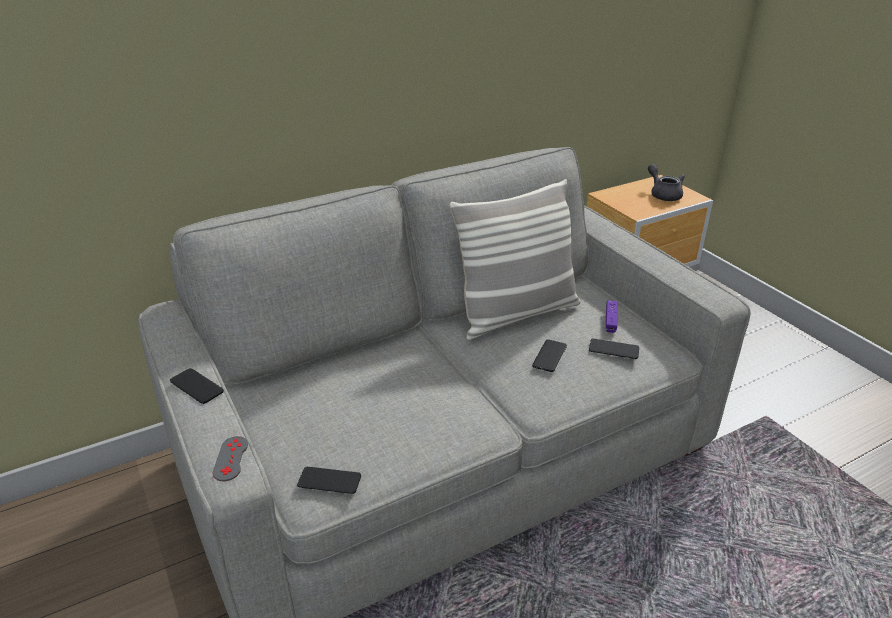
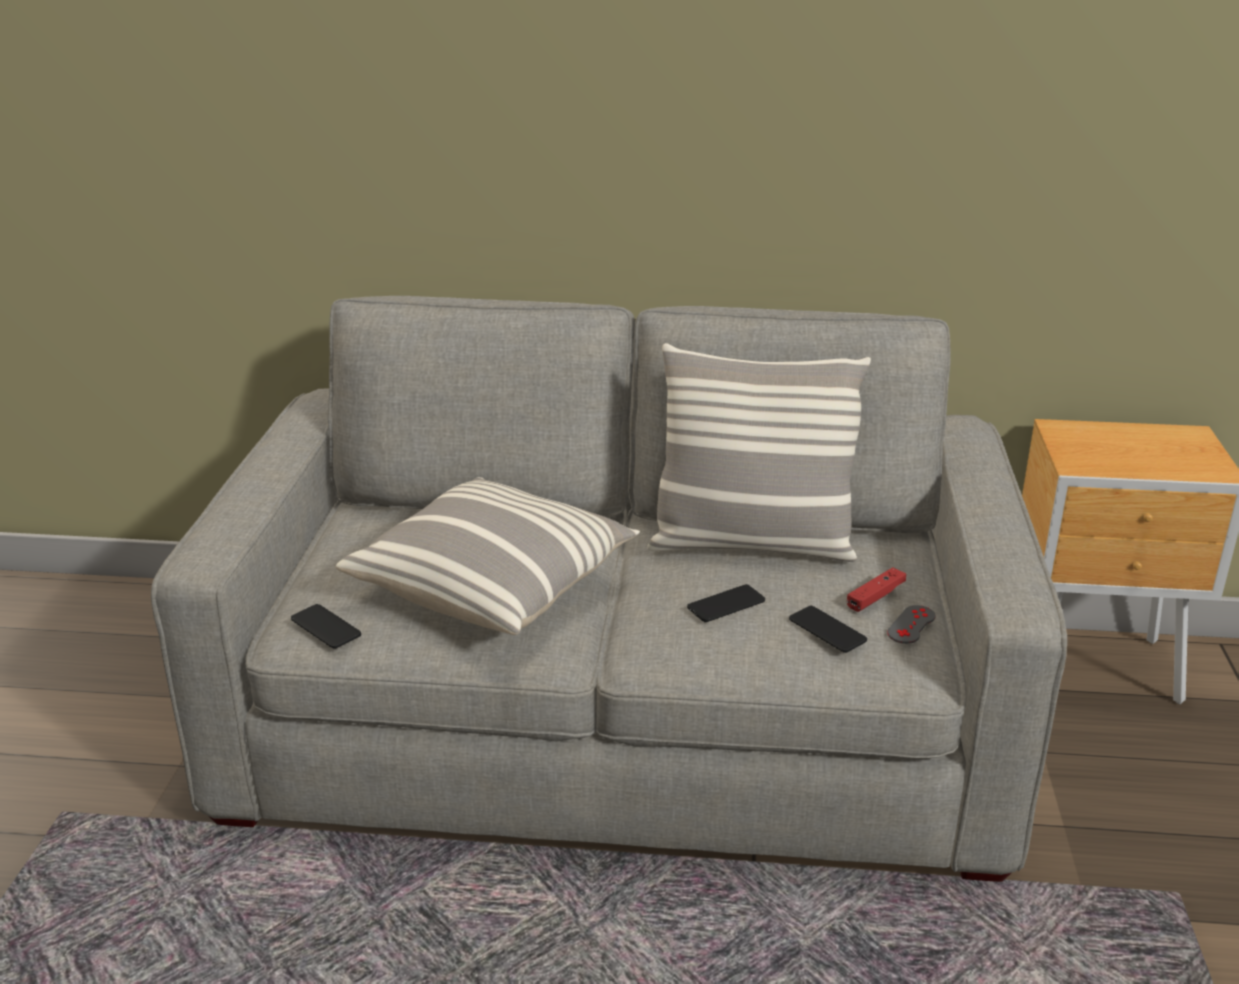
camera: 35 degrees right, 5 degrees down
(196, 386) = (265, 474): phone -> none
(230, 458) = (216, 546): grey game controller -> grey game controller (911, 625)
(406, 400) = (494, 584): none -> pillow
(610, 320) = (875, 597): purple game controller -> red game controller
(663, 194) = (1166, 454): grey teapot -> none

